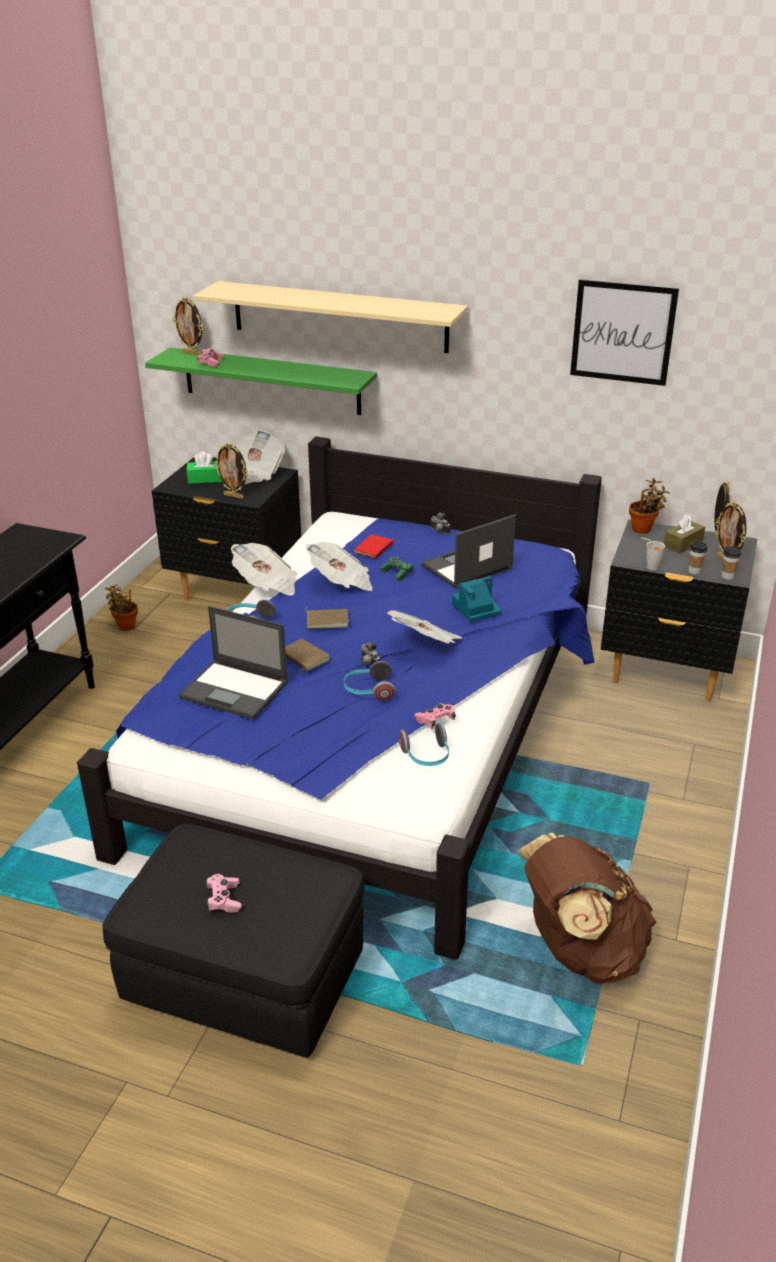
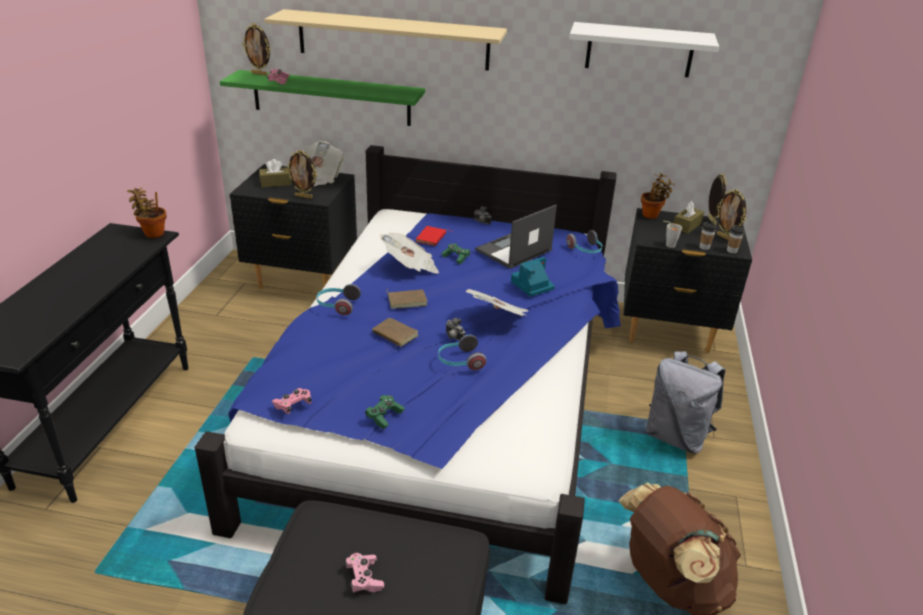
camera: 10 degrees left, 0 degrees up
(125, 625) = (209, 312): potted plant -> potted plant (152, 233)
(205, 479) = (275, 183): green tissue box -> brown tissue box
(235, 690) = (338, 368): laptop -> none
(266, 585) = (345, 271): newspaper -> none
(272, 743) = (384, 416): none -> green game controller
(426, 756) = (527, 420): headphones -> headphones (585, 250)
(435, 720) = (525, 386): pink game controller -> pink game controller (293, 405)
(623, 332) = (639, 50): picture -> white shelf
(637, 795) = (676, 436): none -> grey backpack

